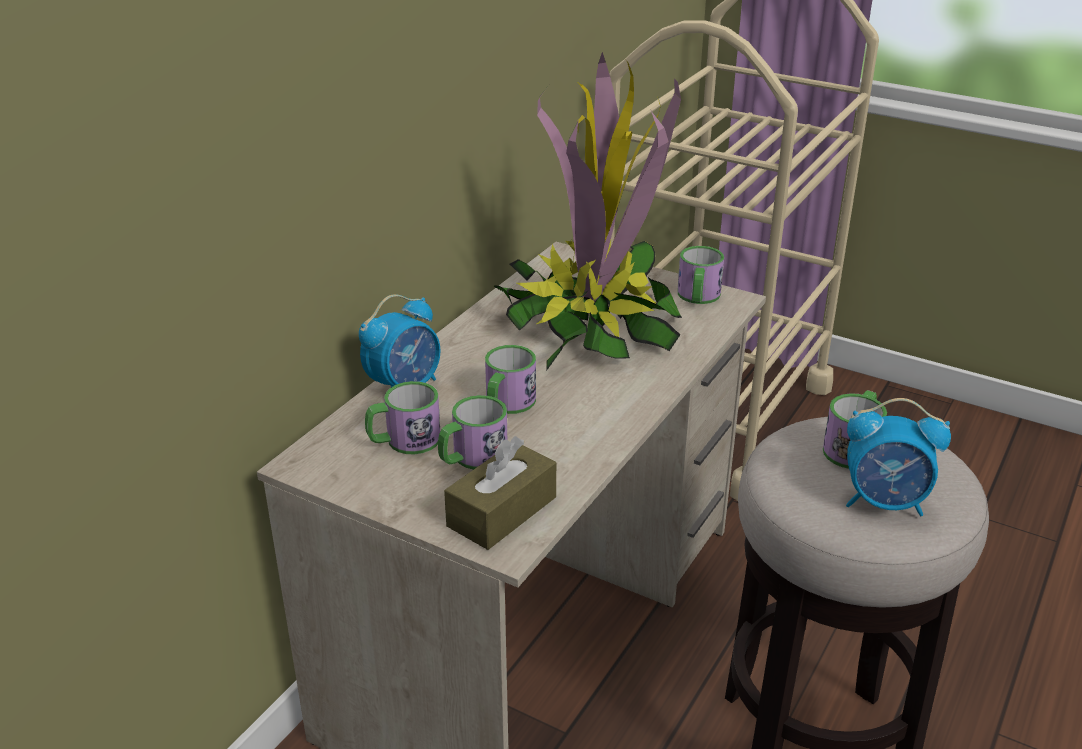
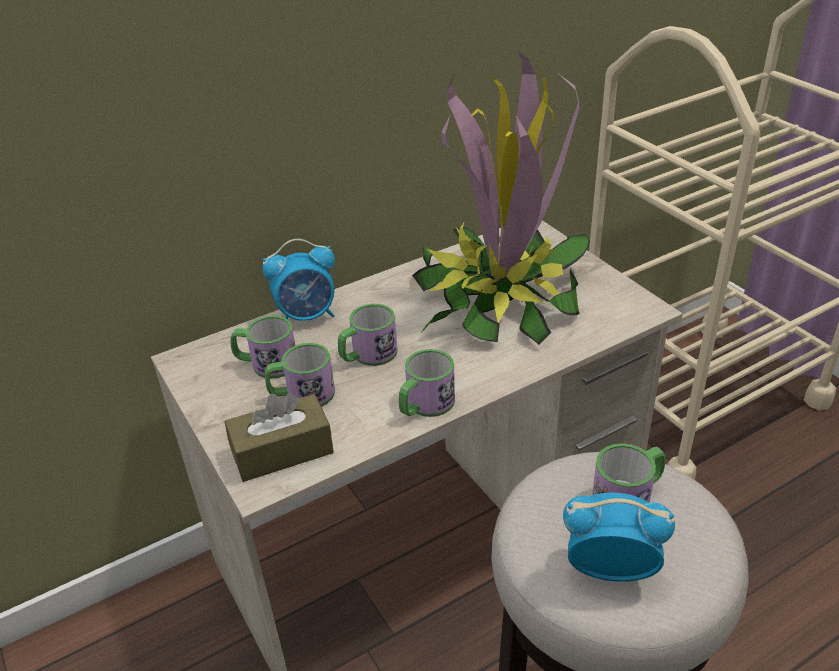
camera: 30 degrees right, 5 degrees up
(698, 297) = (615, 298): mug -> mug (425, 405)
(885, 502) = (609, 569): alarm clock -> alarm clock turned 150 degrees clockwise

